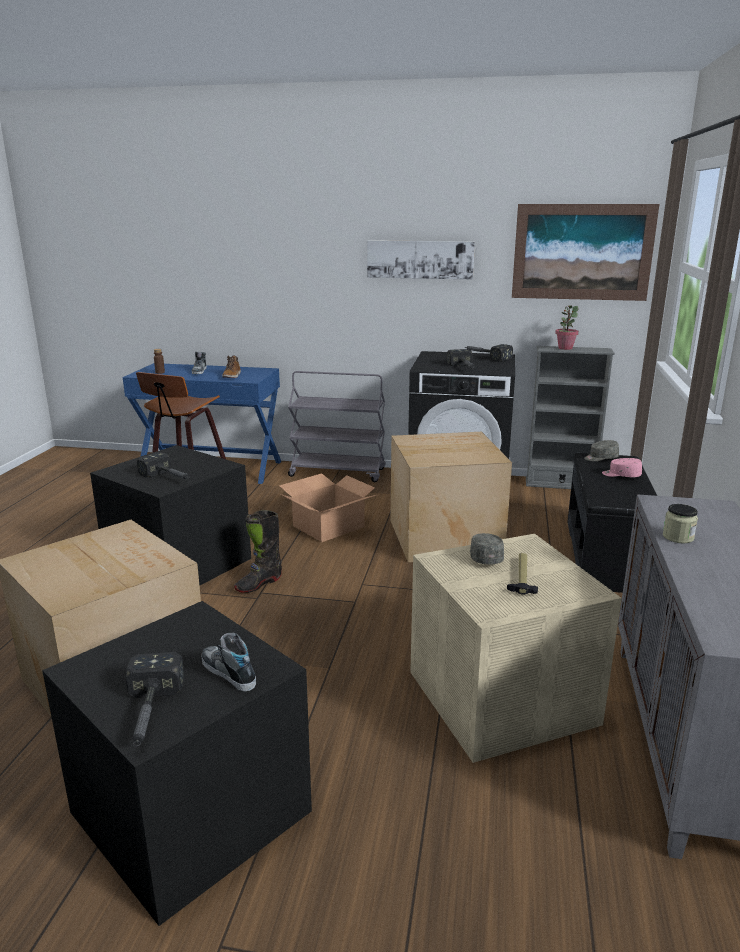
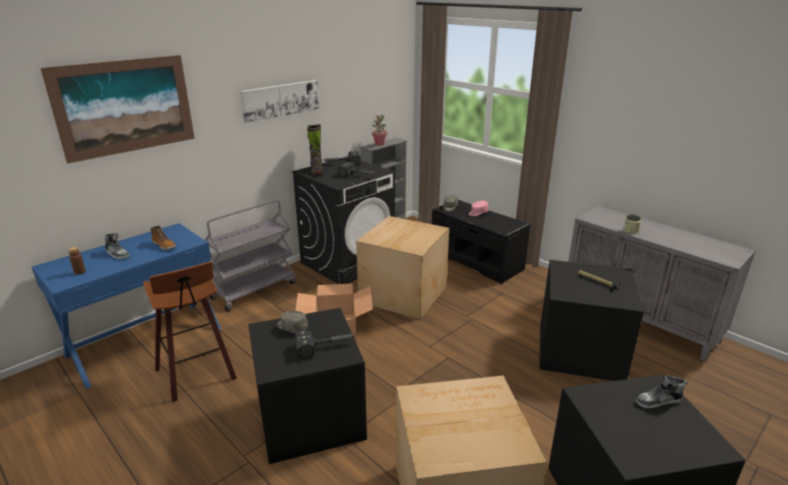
camera: 55 degrees left, 5 degrees up
(149, 716) = (696, 442): hammer -> none
(258, 584) = (386, 388): black boot -> black boot (316, 171)
(485, 557) = (568, 281): grey cap -> grey cap (292, 327)
(504, 698) = (581, 350): beige storage box -> black storage box
(582, 252) = (374, 78): picture -> picture (125, 106)

